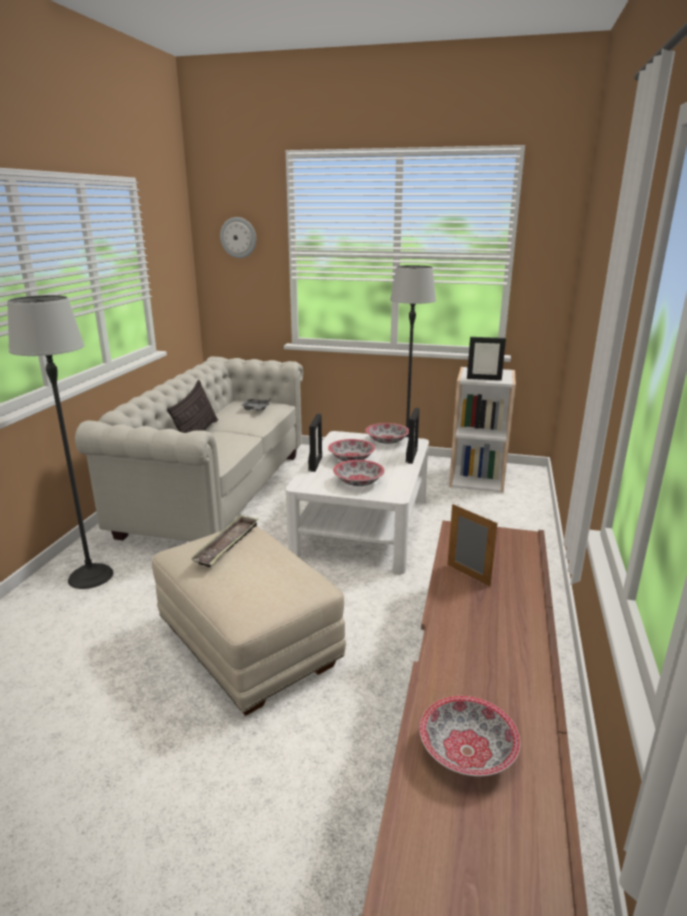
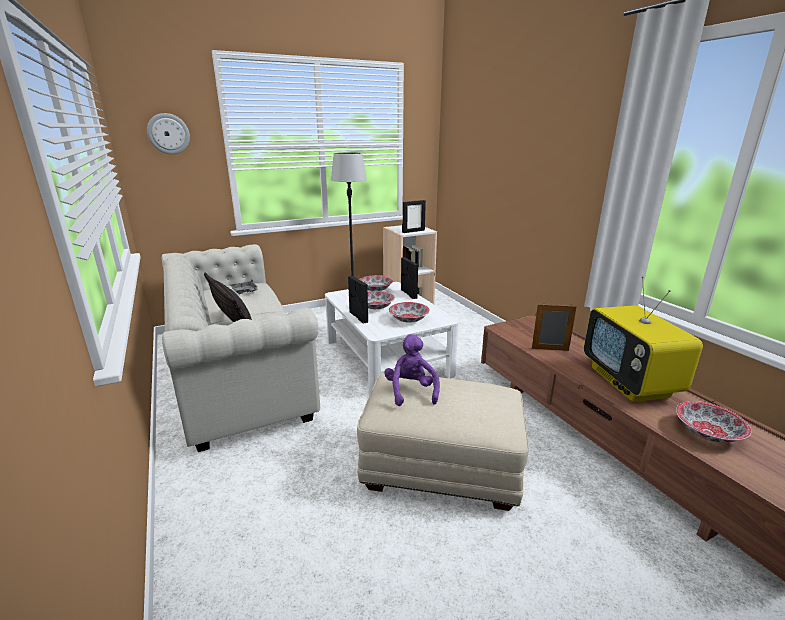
camera: 40 degrees left, 0 degrees up
(91, 576) = (226, 492): floor lamp -> none
(227, 545) = (411, 391): tray -> purple plush toy
(492, 654) = (630, 382): none -> television

